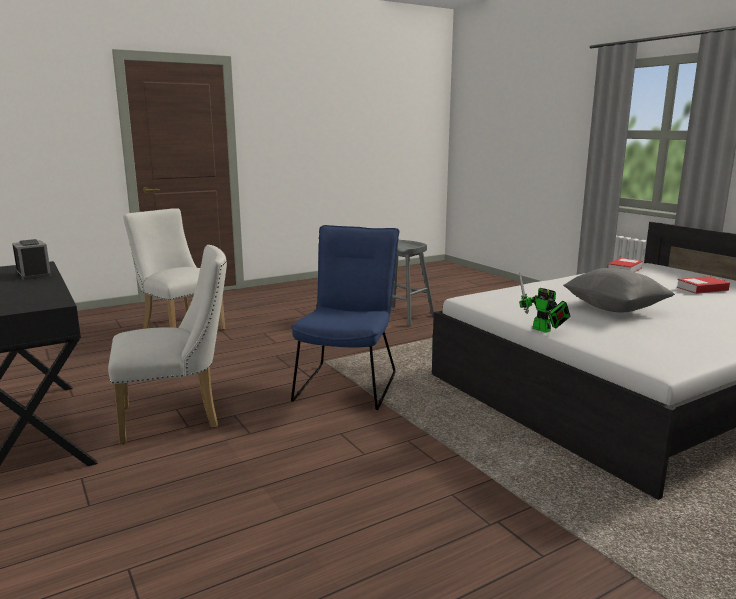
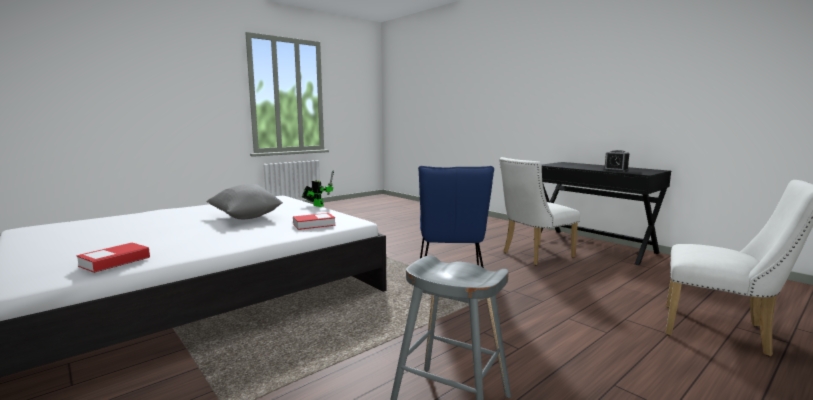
camera: 170 degrees right, 5 degrees down
(702, 289) = (106, 237): book -> book (314, 224)

